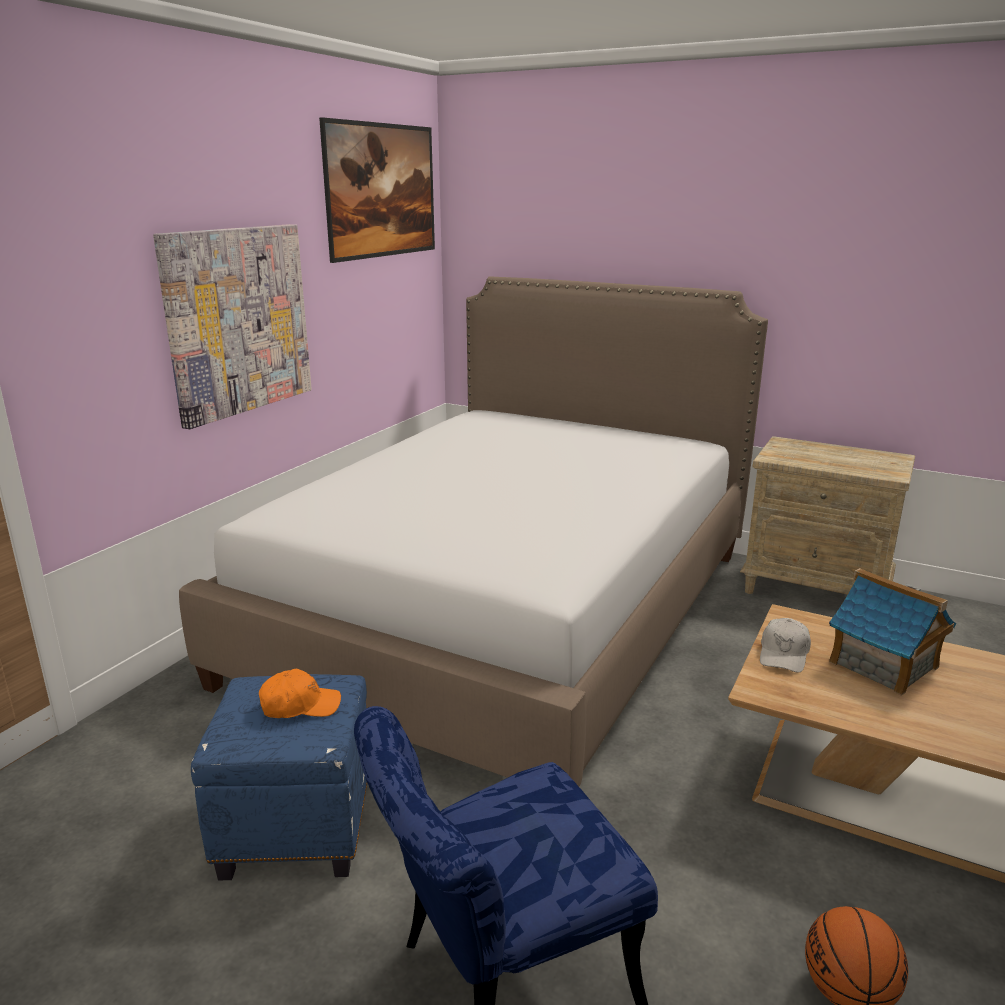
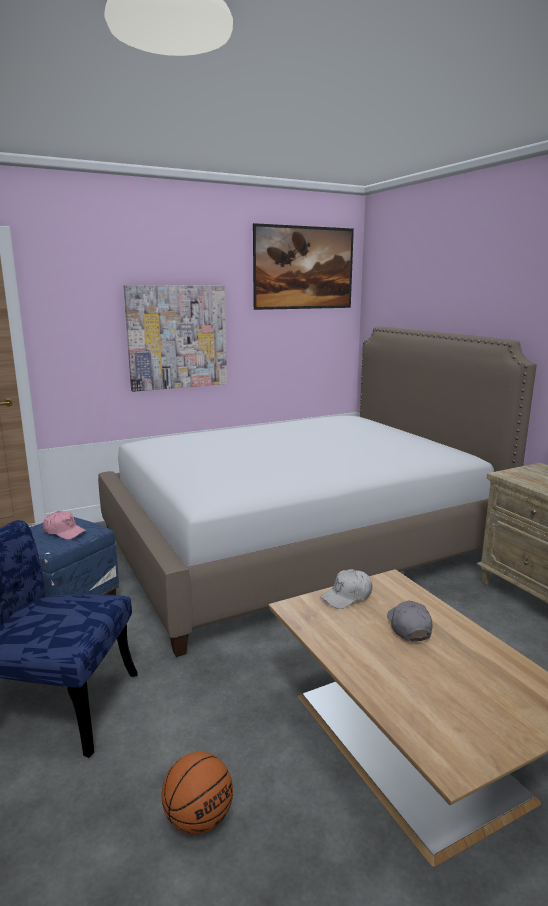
camera: 35 degrees right, 5 degrees down
(300, 706) = (64, 532): orange cap -> pink cap
(884, 665) = (408, 627): toy house -> grey cap

